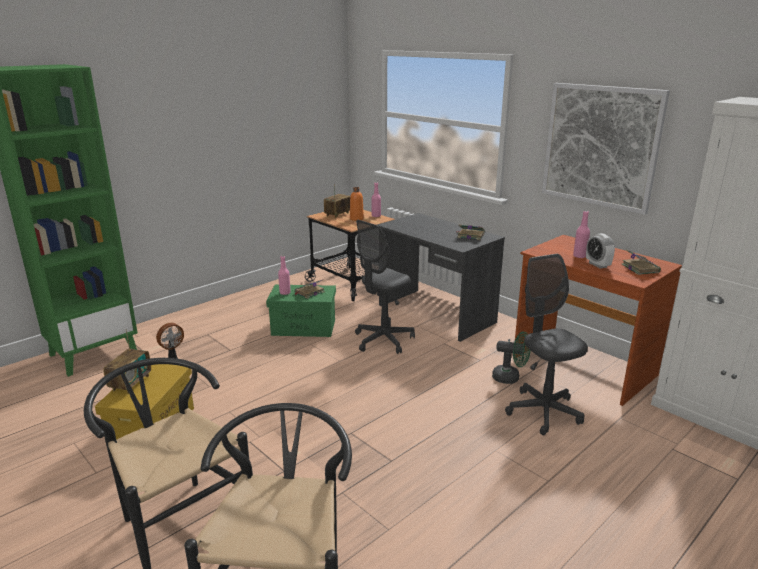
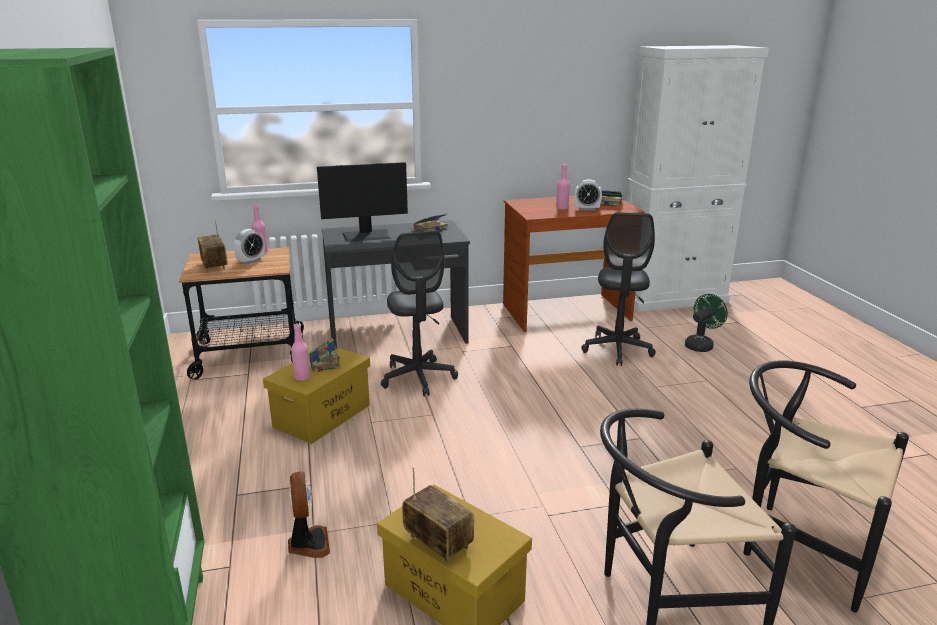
camera: 60 degrees left, 0 degrees up
(304, 327) = (322, 415): green storage box -> yellow storage box
(356, 219) = (251, 261): orange bottle -> alarm clock
(422, 225) = (367, 236): none -> monitor
(510, 378) = (555, 344): green fan -> green fan (701, 345)
(543, 412) = (617, 350): grey office chair -> grey office chair turned 90 degrees counterclockwise
(600, 146) = (528, 105): picture -> none

